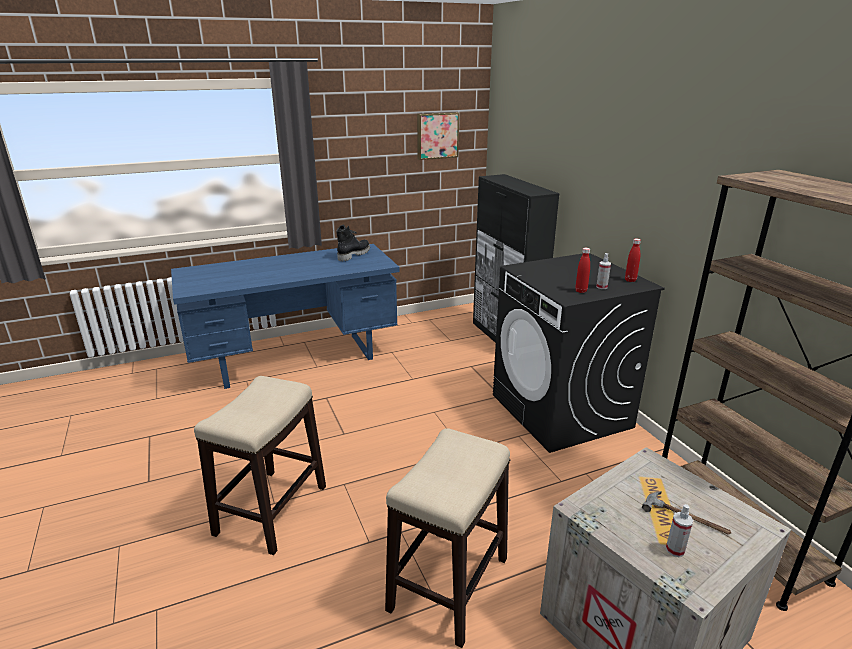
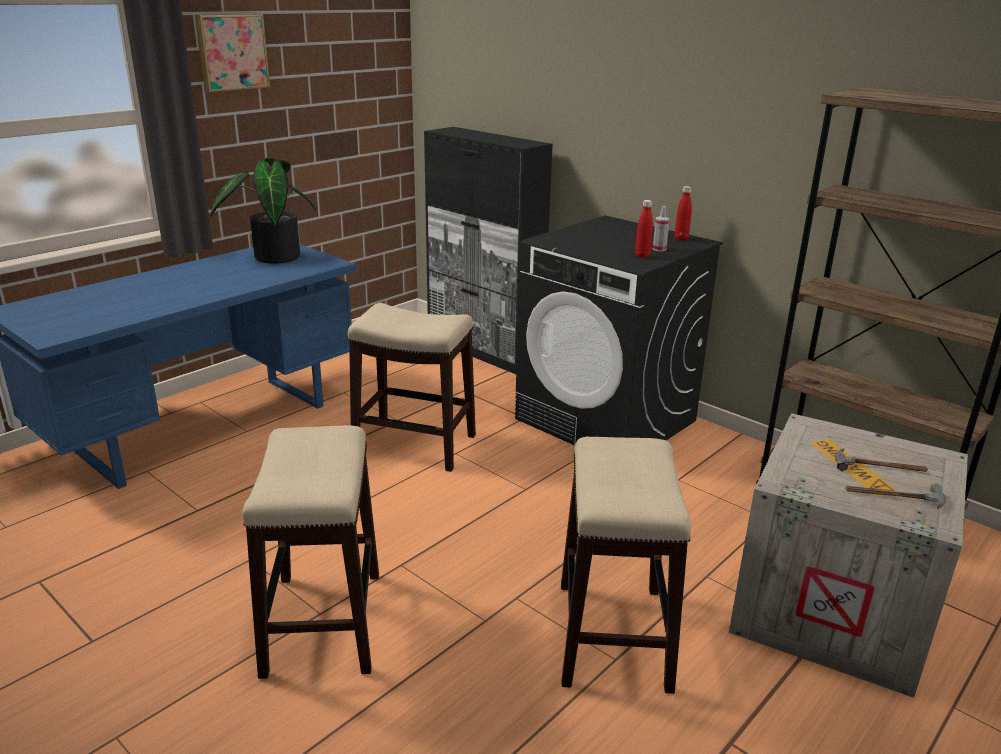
camera: 25 degrees left, 0 degrees up
(353, 255) = (272, 256): black boot -> potted plant
(412, 399) = (416, 445): none -> stool
(437, 135) = (351, 76): picture -> picture (231, 52)
(675, 550) = (894, 497): spray bottle -> hammer

